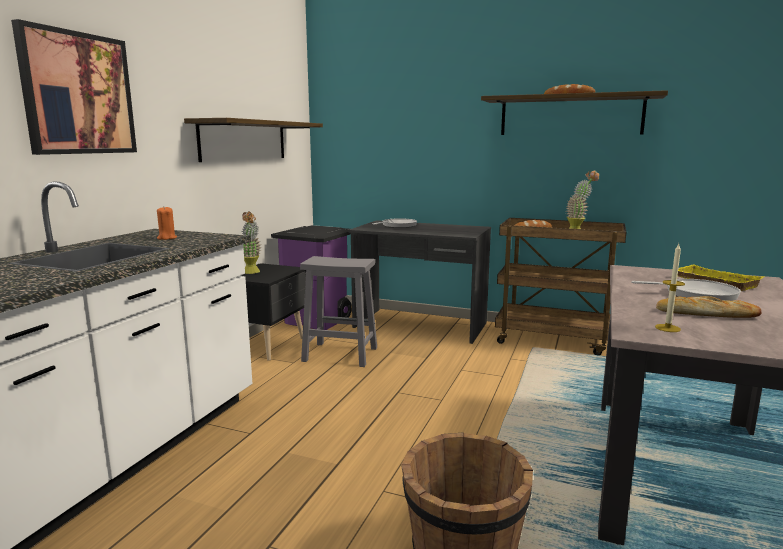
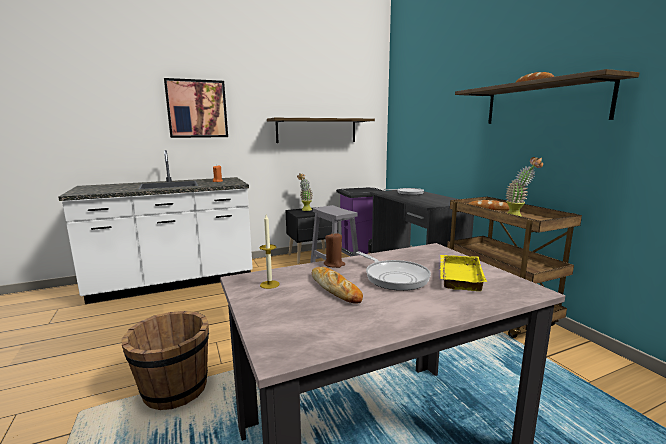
camera: 45 degrees right, 0 degrees up
(632, 299) = (334, 264): none -> brown candle

